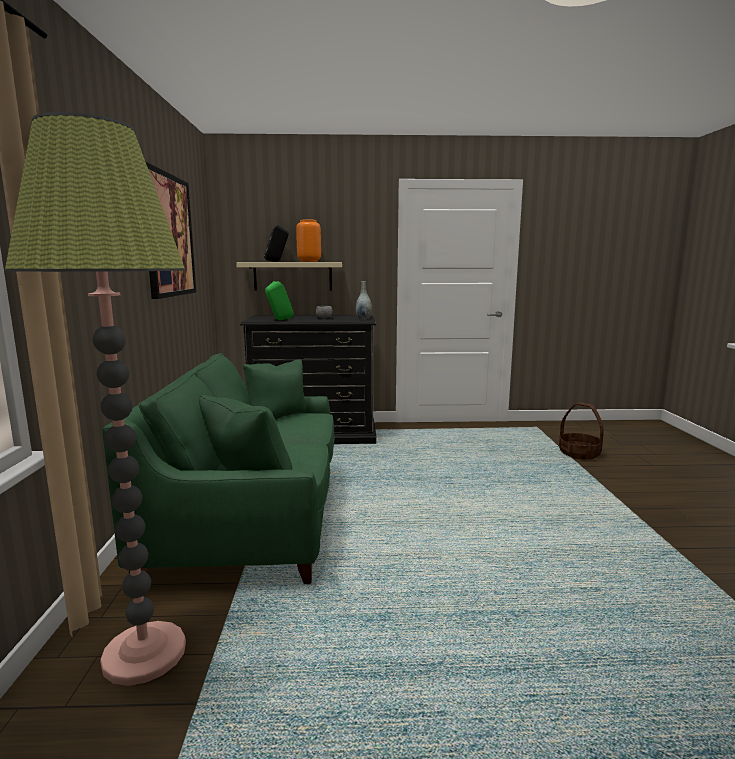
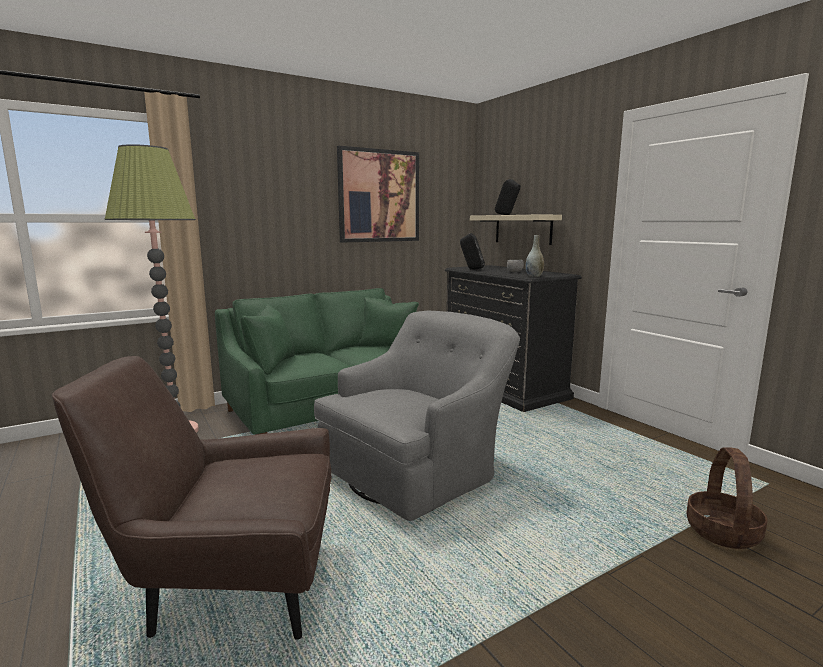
camera: 60 degrees right, 0 degrees up
(279, 320) = (471, 269): green speaker -> black speaker
(309, 261) = (527, 214): orange vase -> none
(440, 509) = (418, 469): none -> grey armchair
(596, 646) = (230, 587): none -> brown armchair

